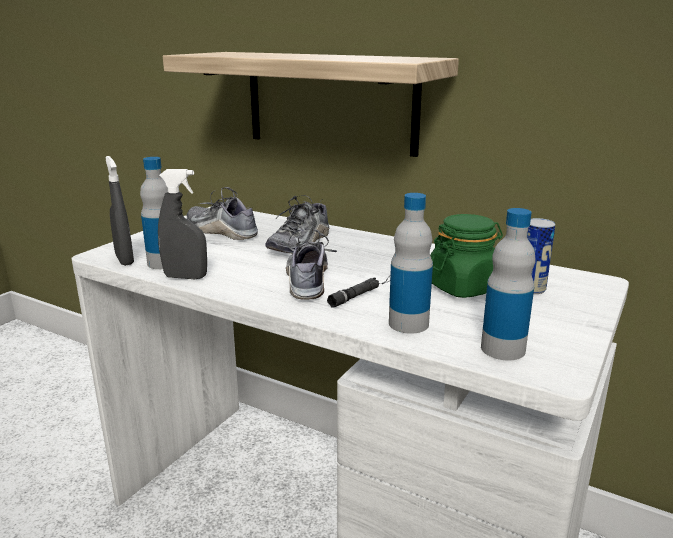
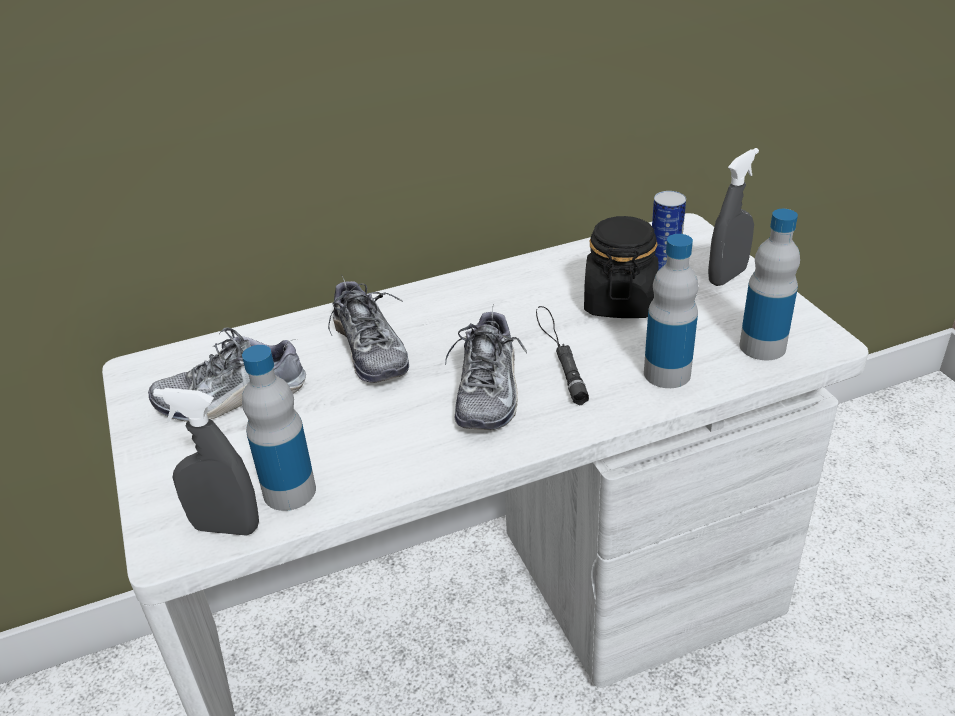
camera: 50 degrees left, 15 degrees up
(185, 277) = (366, 486): grey spray bottle -> grey spray bottle (727, 276)
(307, 279) = (488, 391): shoe -> shoe turned 120 degrees counterclockwise
(330, 102) = (289, 129): shelf -> none
(463, 287) = (619, 302): green jar -> black jar

